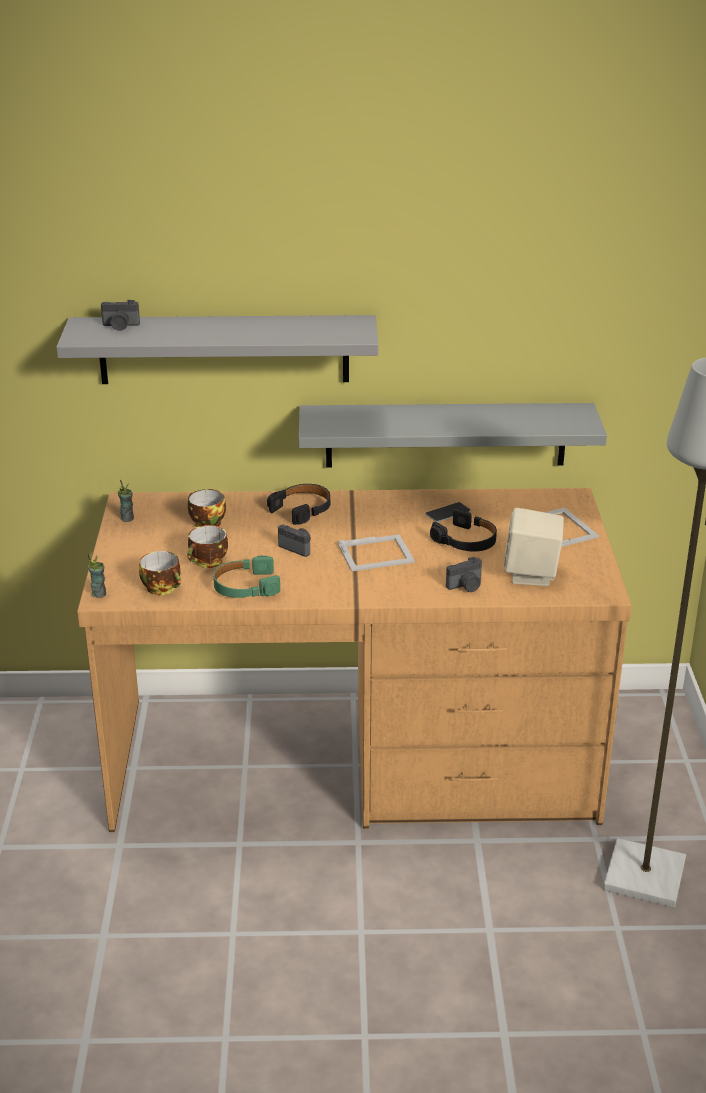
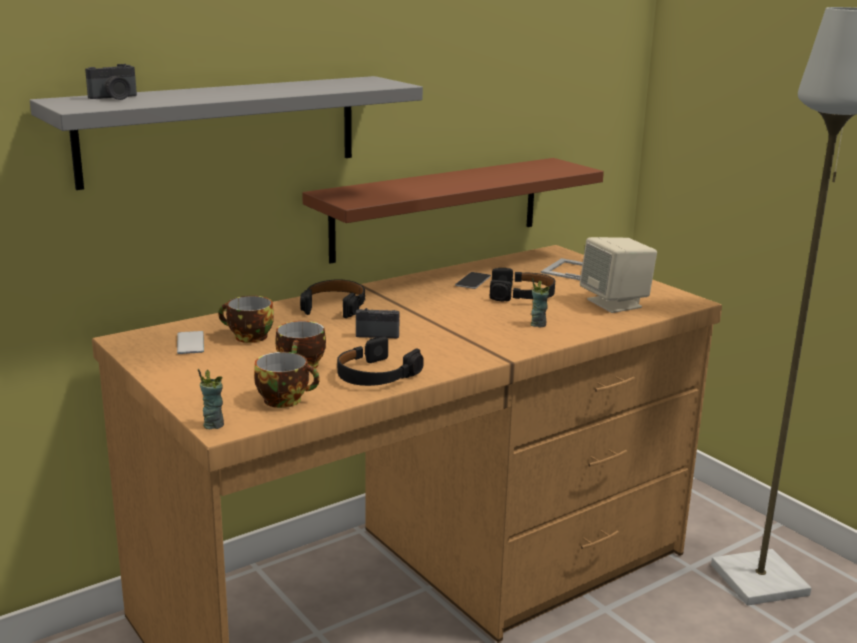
camera: 35 degrees left, 10 degrees down
(127, 518) = (149, 353): cup -> cup (538, 324)
(163, 517) = (190, 343): none -> phone
(245, 586) = (375, 375): green headphones -> black headphones
(377, 553) = (460, 320): picture frame -> none
(445, 435) = (437, 208): grey shelf -> brown shelf
(466, 586) = (579, 323): camera -> none

